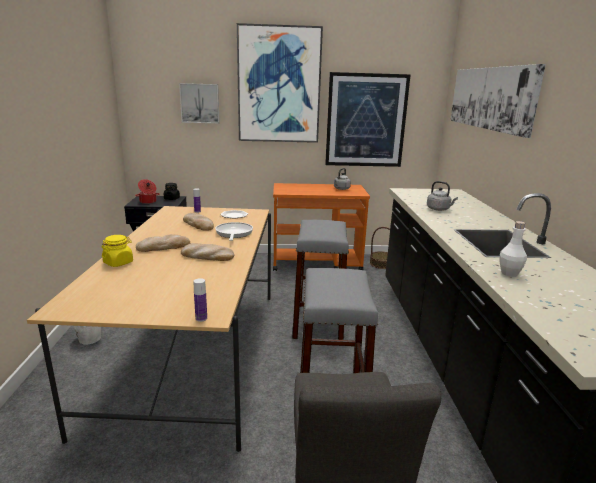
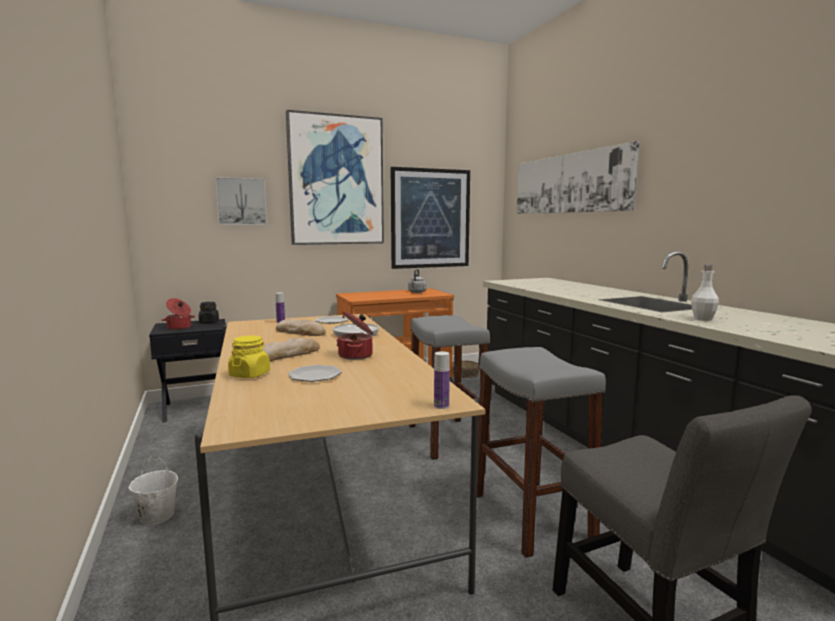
camera: 20 degrees left, 10 degrees down
(156, 271) = (315, 375): none -> plate
(207, 256) = (356, 355): bread -> cooking pot
(439, 209) = (558, 289): grey kettle -> none

